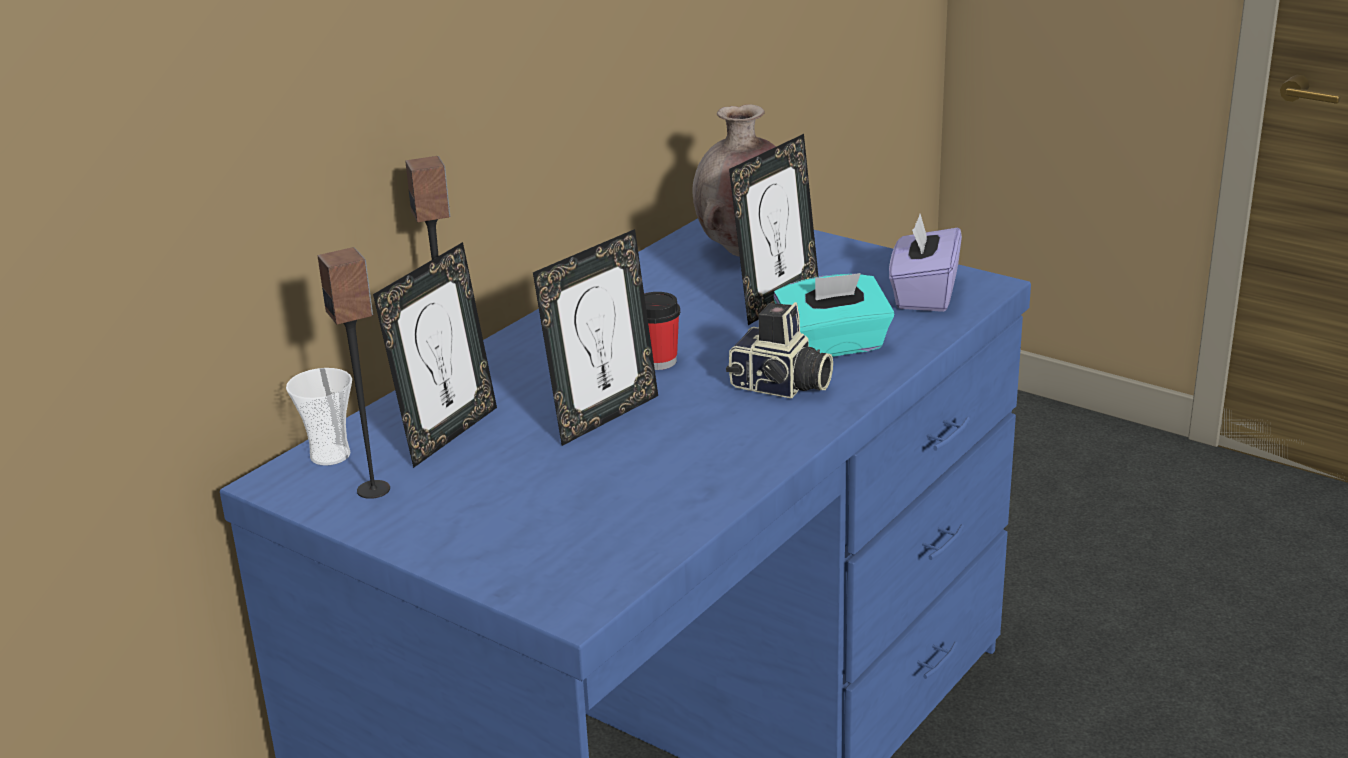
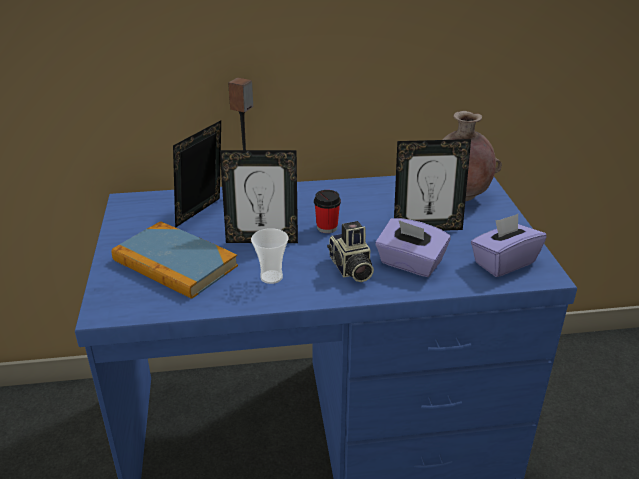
camera: 45 degrees right, 5 degrees up
(330, 455) = (156, 200): cup -> cup (271, 277)
(374, 489) = (142, 222): speaker -> none
(447, 434) = (202, 214): picture frame -> picture frame turned 135 degrees clockwise
(545, 504) = (175, 263): none -> book
(833, 346) = (410, 263): turquoise tissue box -> purple tissue box

